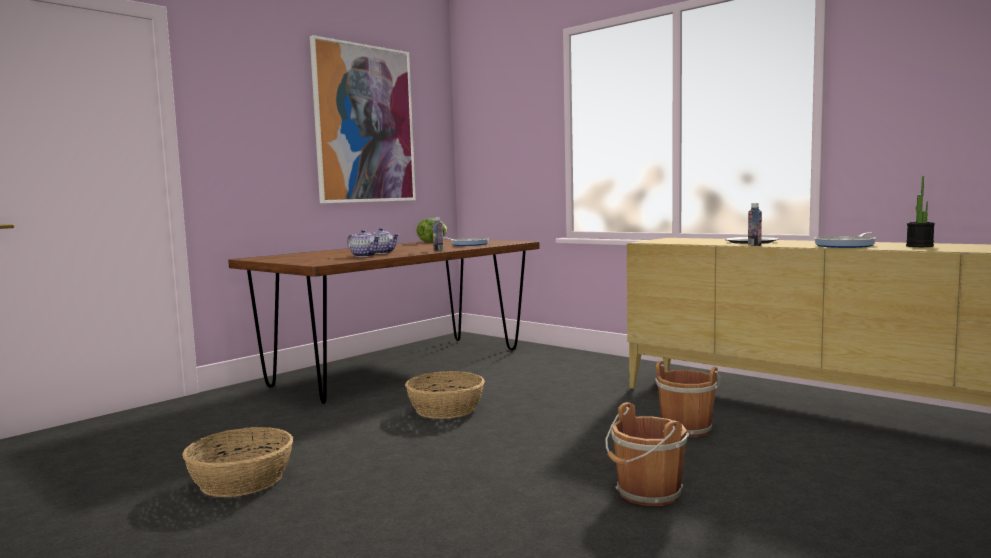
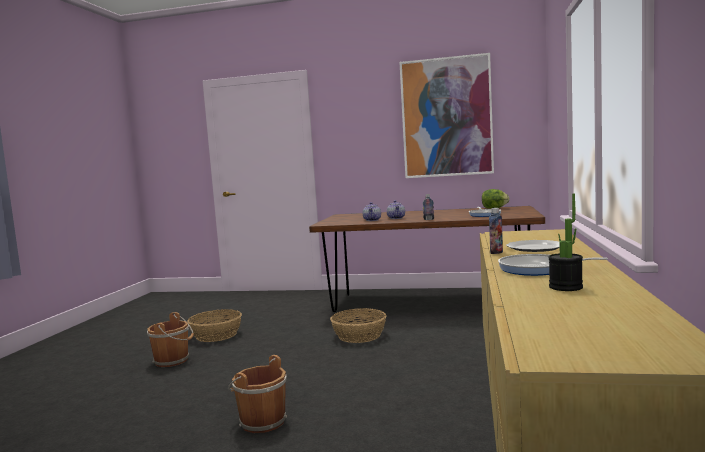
camera: 60 degrees right, 0 degrees up
(686, 428) = (410, 407): brown bucket -> brown bucket (173, 360)

